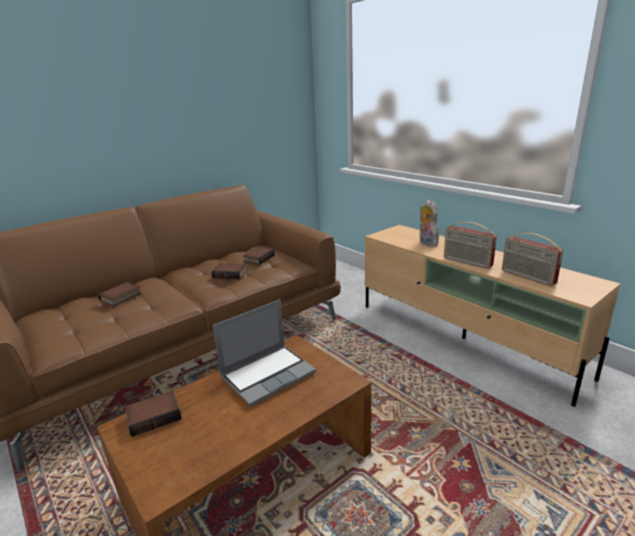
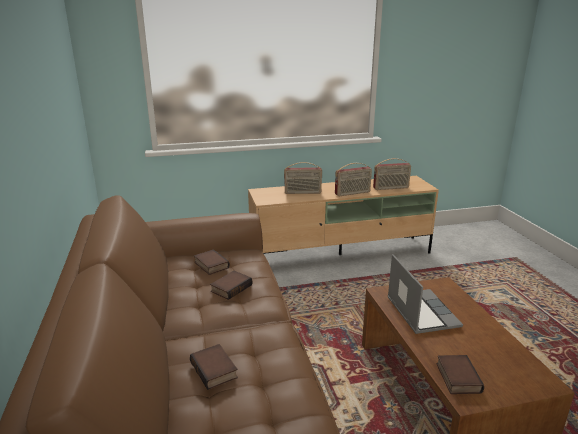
camera: 65 degrees left, 0 degrees up
(426, 243) = (302, 192): plush toy -> radio

